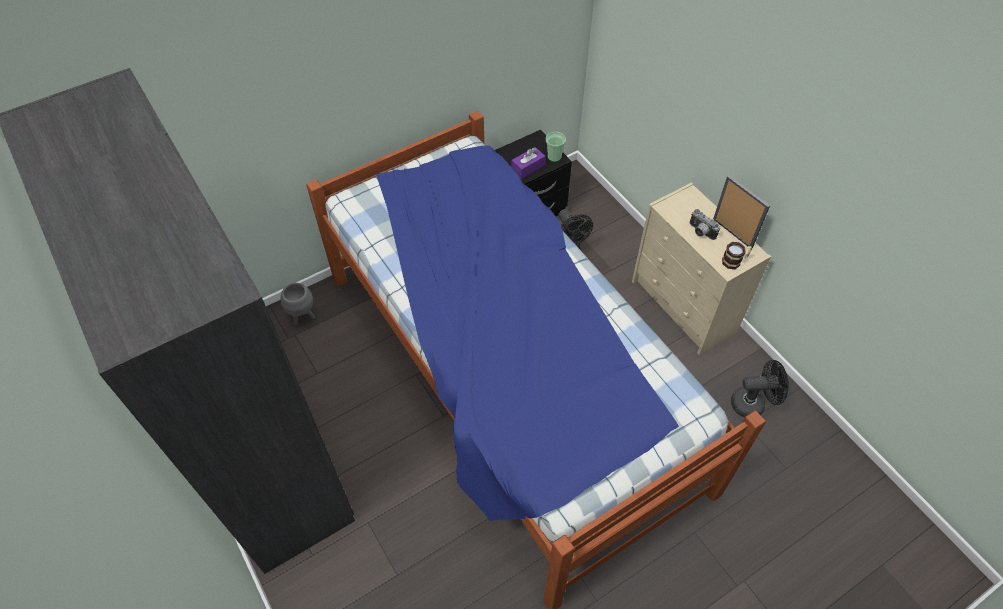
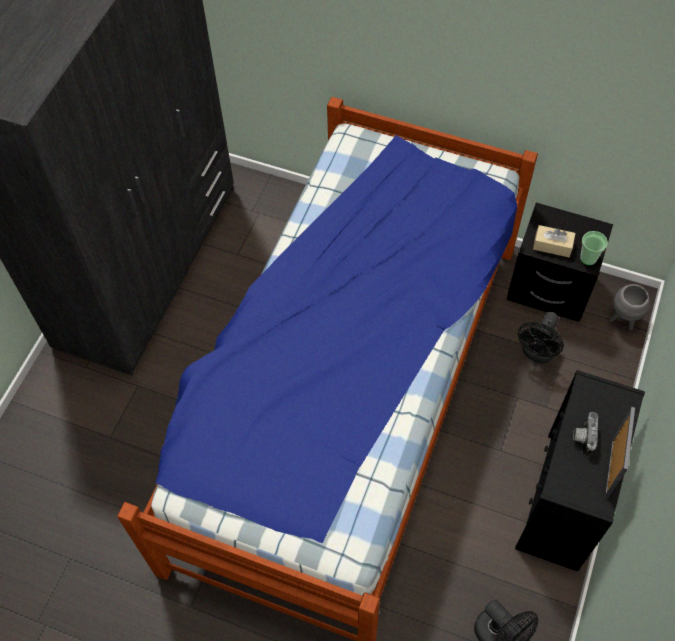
camera: 55 degrees right, 5 degrees up
(303, 316) = (280, 205): grey planter -> grey planter (623, 320)
(528, 167) = (552, 245): purple tissue box -> beige tissue box
(684, 307) = (562, 502): beige dresser -> black dresser
(735, 261) = (573, 490): mug -> none

